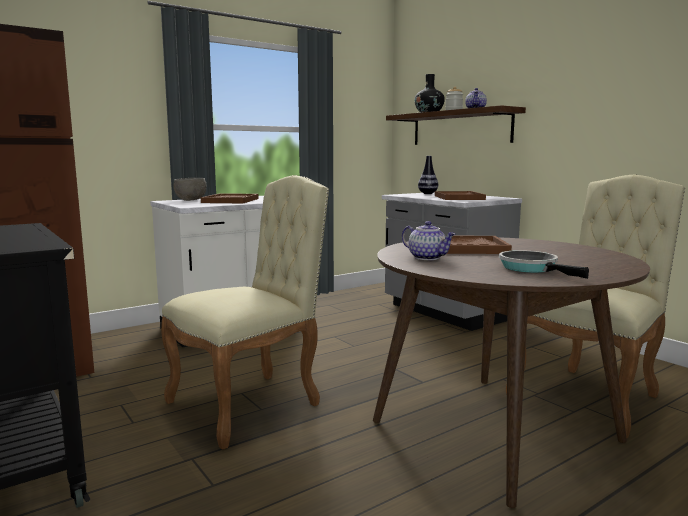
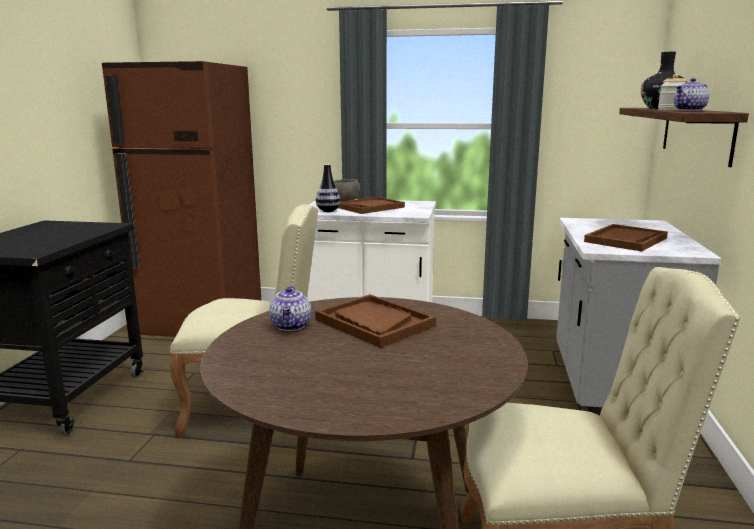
camera: 45 degrees right, 5 degrees up
(427, 193) = (627, 223): vase -> vase (328, 211)
(532, 268) = (305, 375): frying pan -> none

